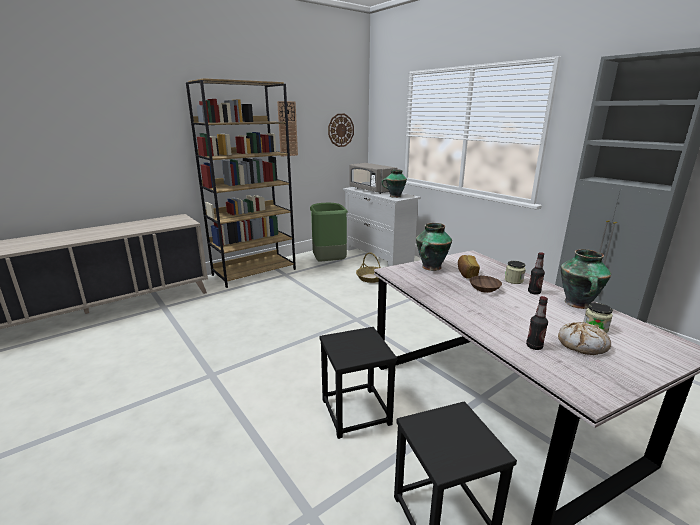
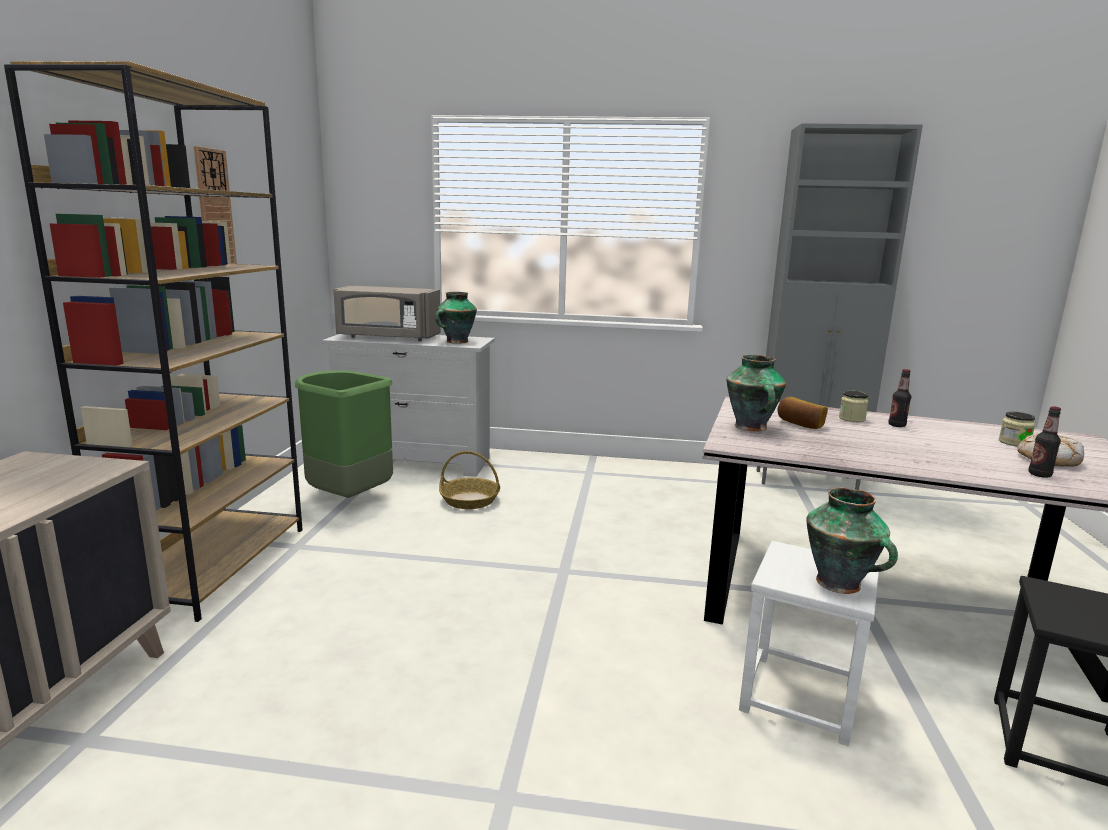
camera: 45 degrees left, 5 degrees down
(340, 130) = (293, 220): wall clock -> none
(355, 412) = (799, 698): black stool -> white stool
(485, 289) = (860, 435): brown bowl -> none
(578, 304) = (948, 425): vase -> vase (840, 584)

